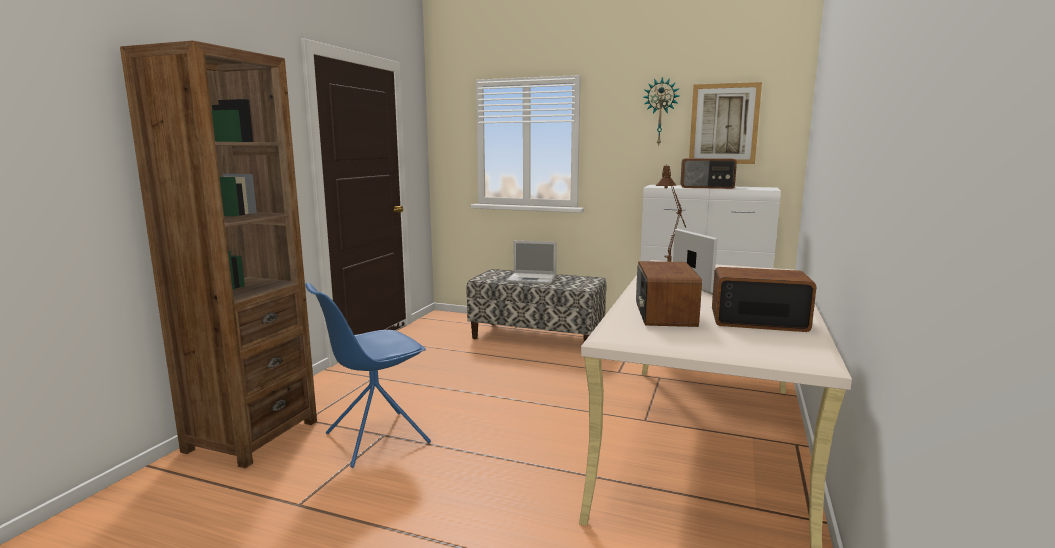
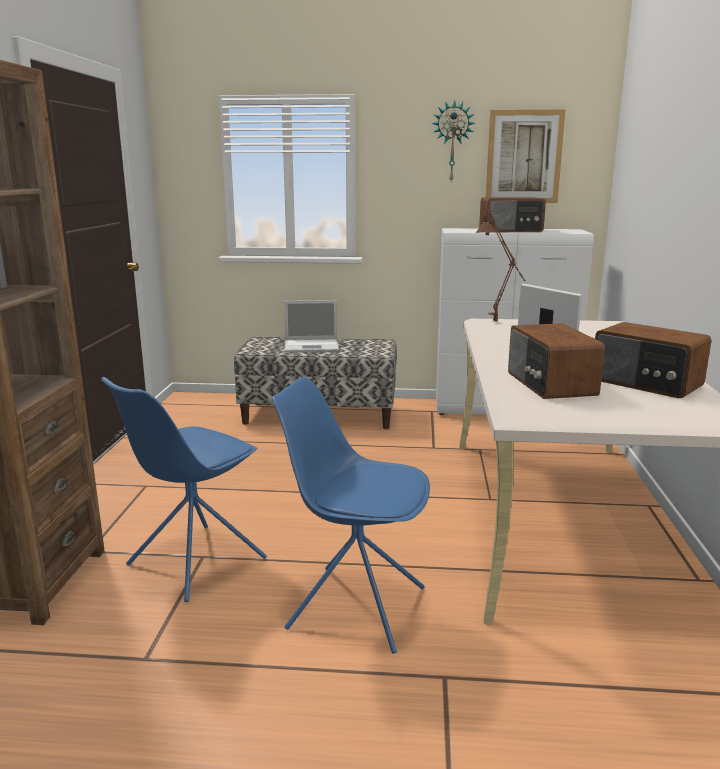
camera: 15 degrees left, 5 degrees up
(477, 491) = (354, 606): none -> blue chair
(757, 320) = (646, 383): radio -> radio turned 135 degrees counterclockwise

